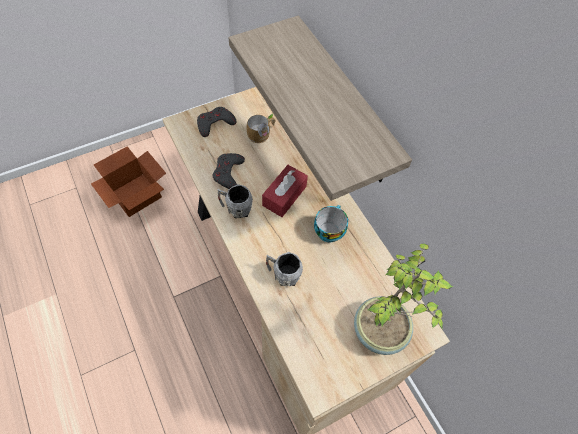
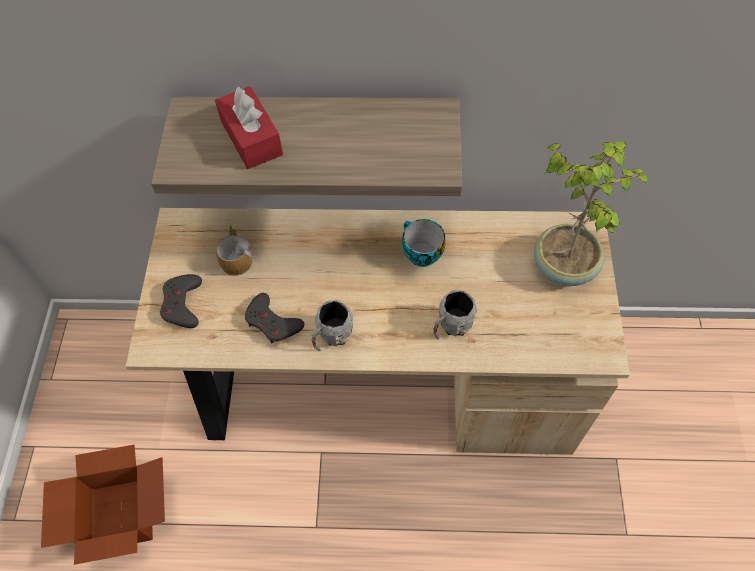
camera: 55 degrees left, 0 degrees up
(284, 196) = (346, 276): red tissue box -> red tissue box (251, 138)

